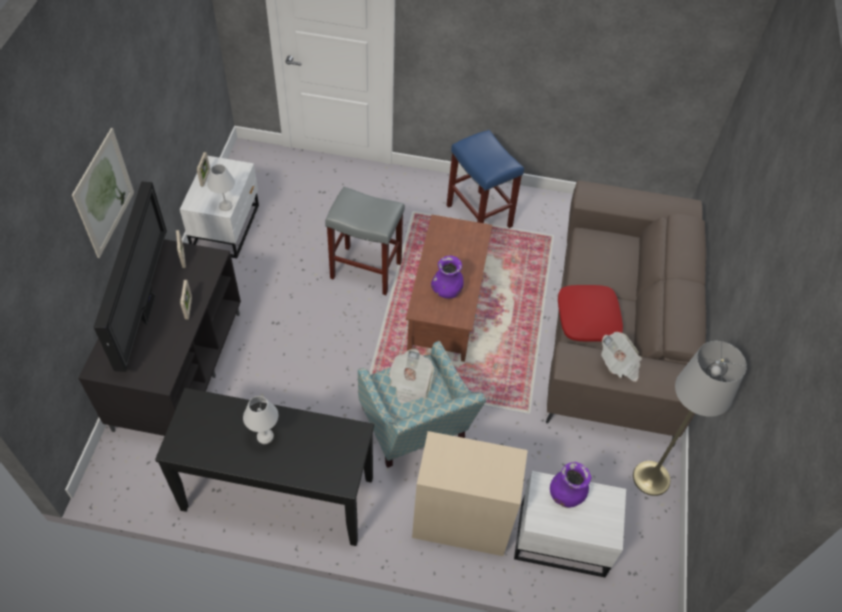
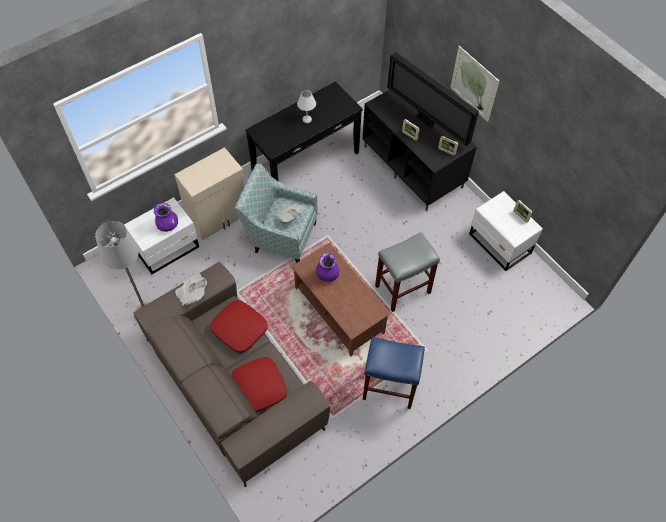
camera: 135 degrees right, 5 degrees up
(225, 205) = (487, 212): white table lamp -> none
(617, 258) = (259, 387): none -> red pillow

